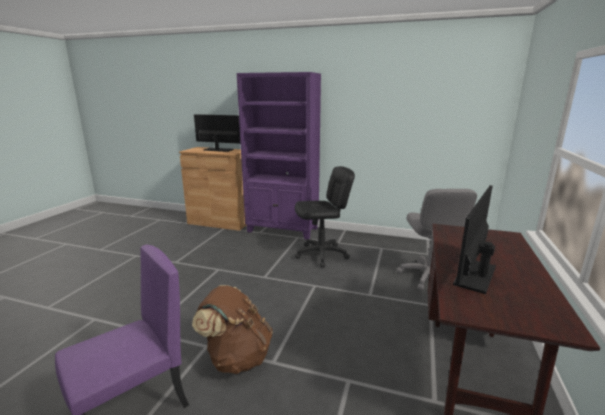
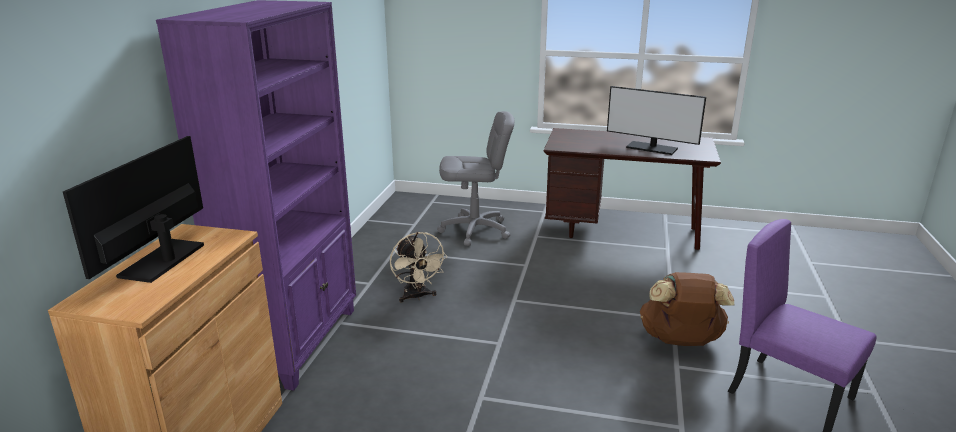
camera: 95 degrees left, 5 degrees up
(321, 255) = (417, 297): black office chair -> beige fan

